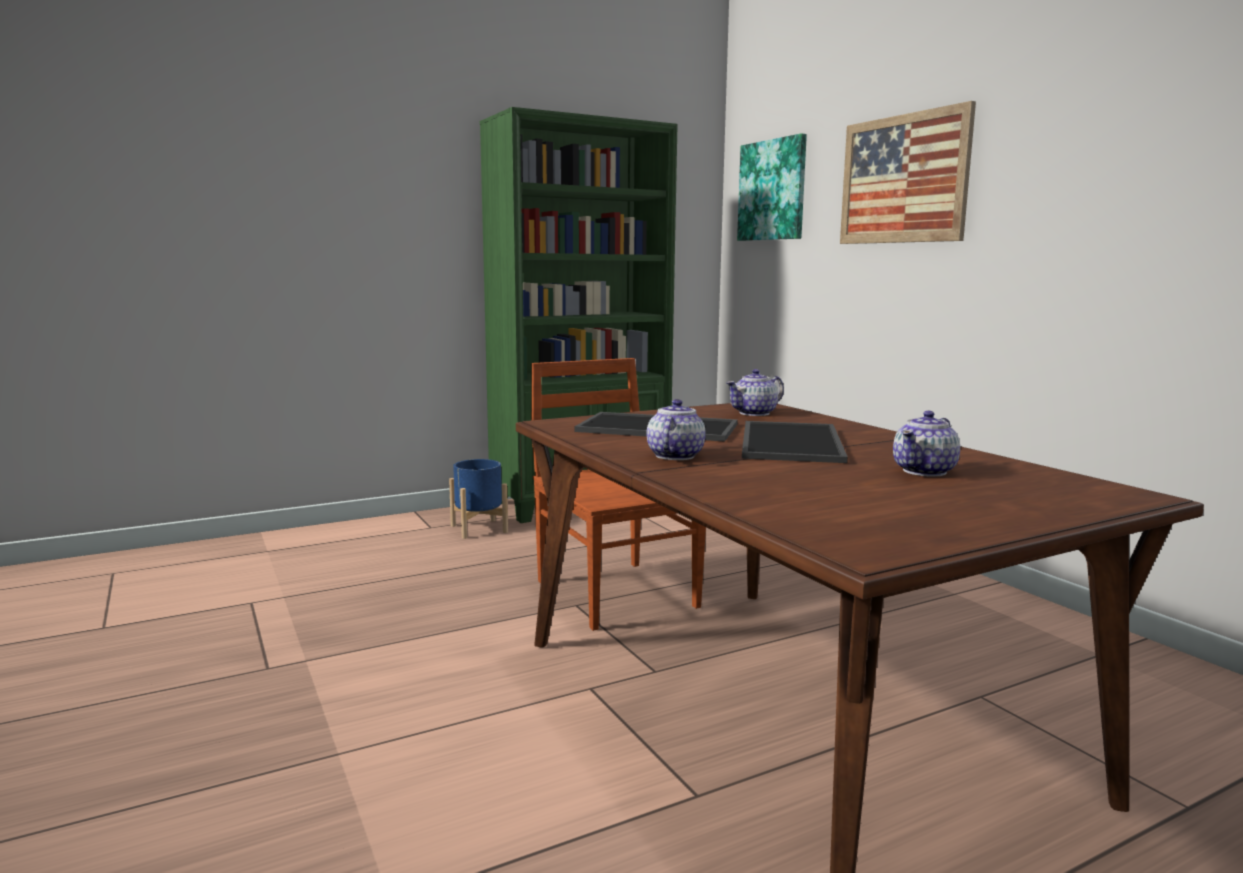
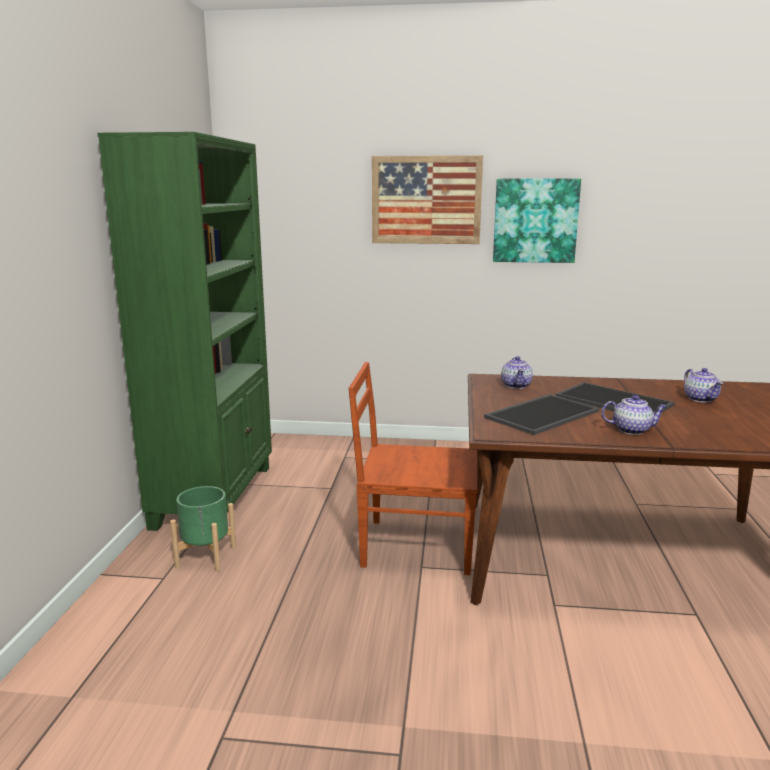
camera: 55 degrees left, 5 degrees up
(479, 528) = (206, 556): blue planter -> green planter
(675, 455) = (632, 430): teapot -> teapot turned 135 degrees clockwise
(772, 190) = (287, 197): picture -> picture (535, 220)

